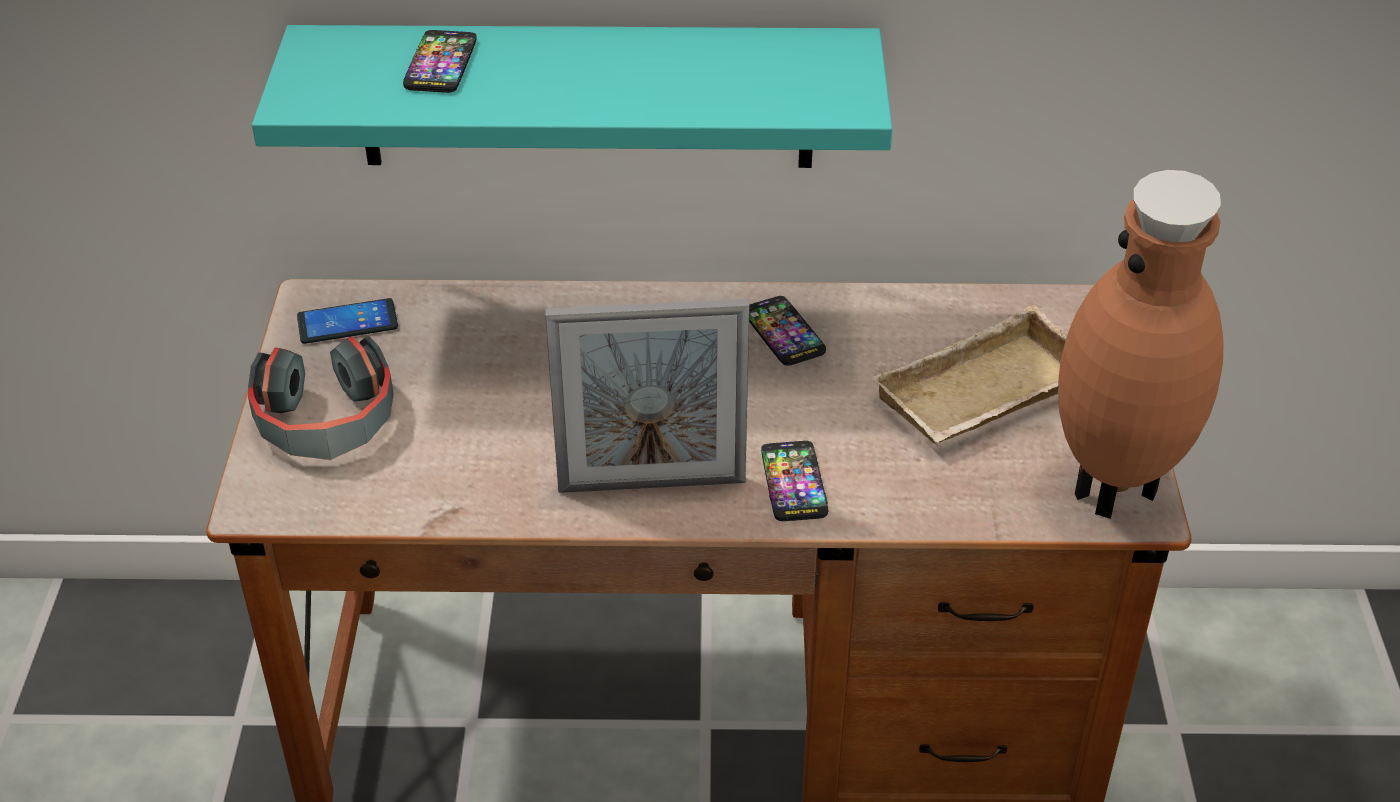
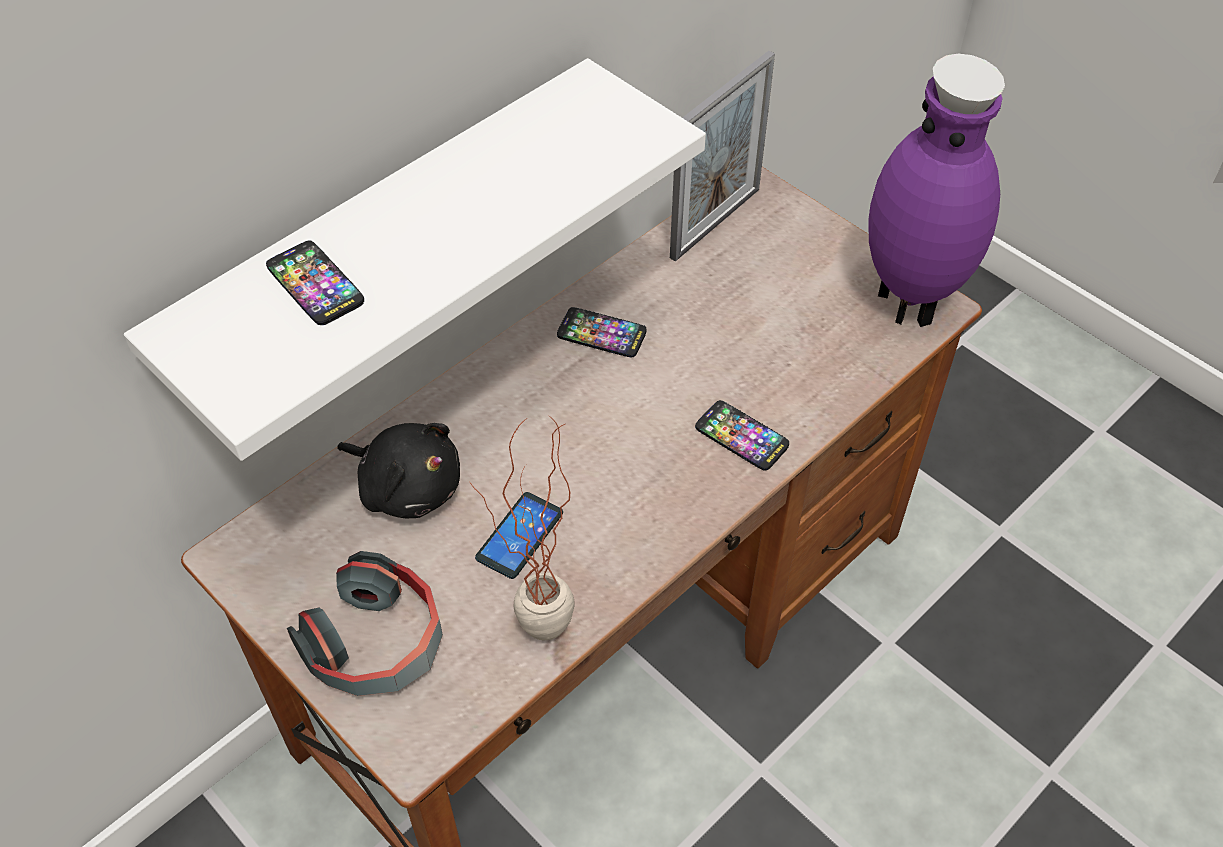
camera: 45 degrees left, 10 degrees up
(347, 322) = (284, 552): phone -> phone (519, 535)
(428, 502) = (535, 642): none -> potted plant
(485, 338) = (407, 486): none -> black plush toy
(586, 96) = (388, 240): turquoise shelf -> white shelf
(651, 484) = (661, 507): picture frame -> picture frame (715, 223)
(985, 396) = (772, 292): beige tray -> none
(1117, 490) = (912, 302): brown vase -> purple vase

